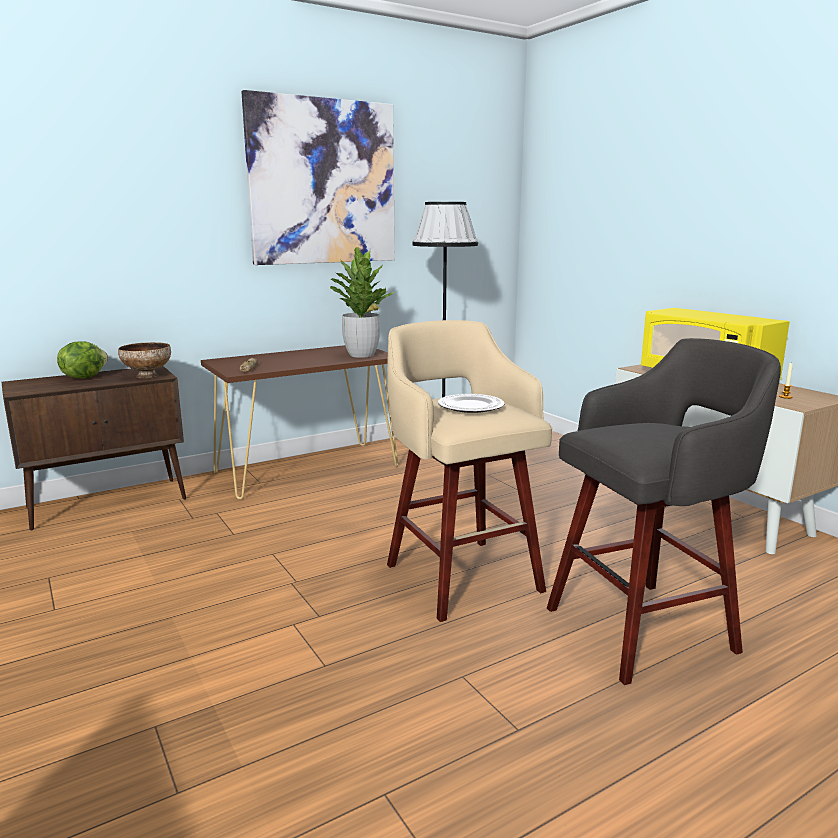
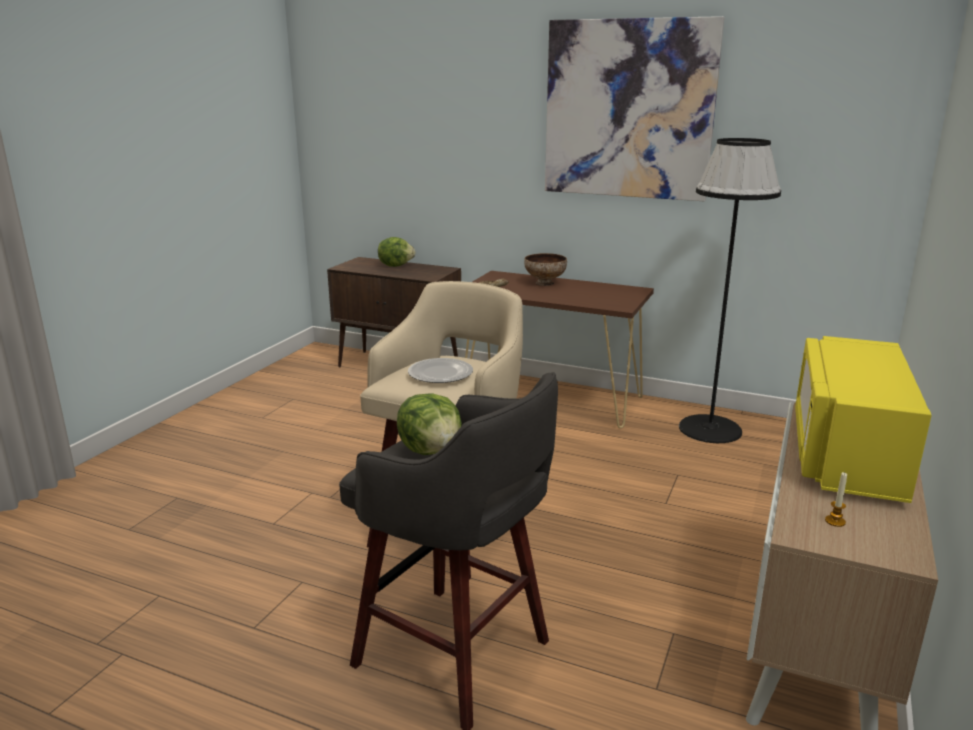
camera: 55 degrees right, 5 degrees up
(148, 376) = (425, 275): bowl -> bowl (545, 283)
(361, 355) = (606, 300): potted plant -> none
(637, 435) = (431, 450): none -> lettuce

